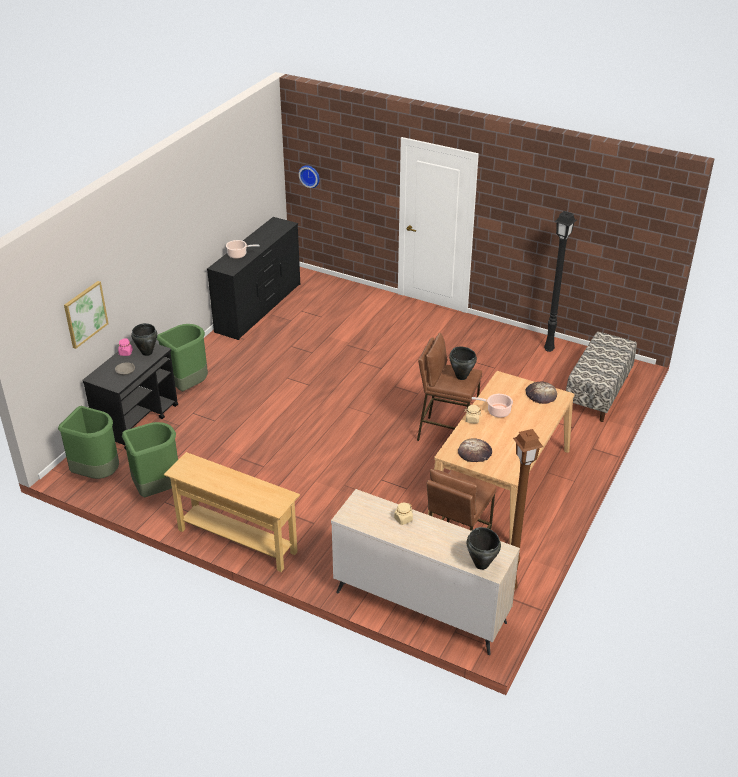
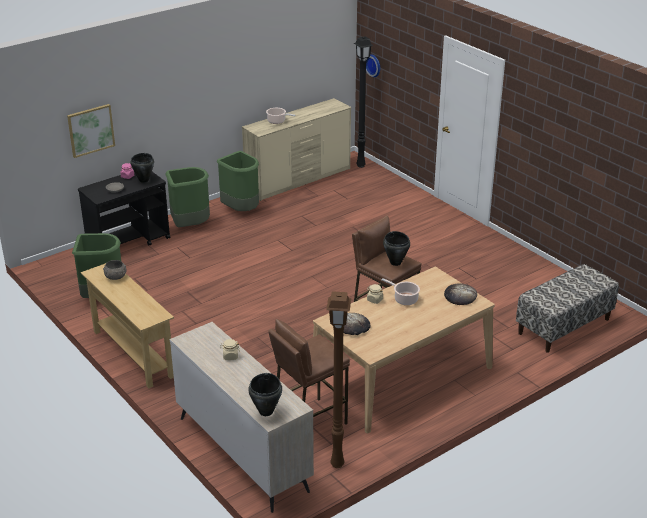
camera: 25 degrees right, 5 degrees down
(97, 473) = (67, 272): green trash can -> green trash can (241, 210)
(205, 468) = (115, 277): none -> grey bowl
(259, 308) = (299, 179): black dresser -> beige dresser
(550, 349) = (546, 276): black floor lamp -> black floor lamp (361, 166)

